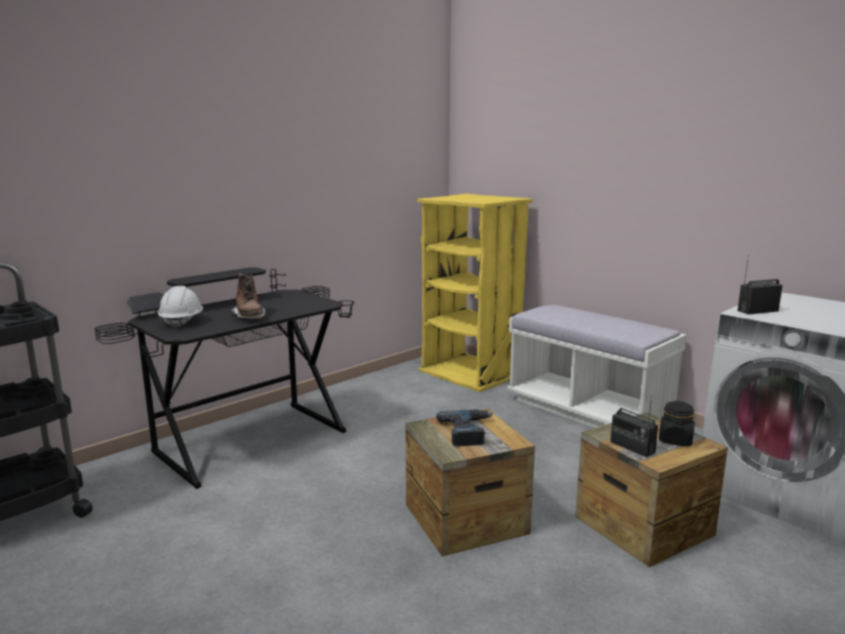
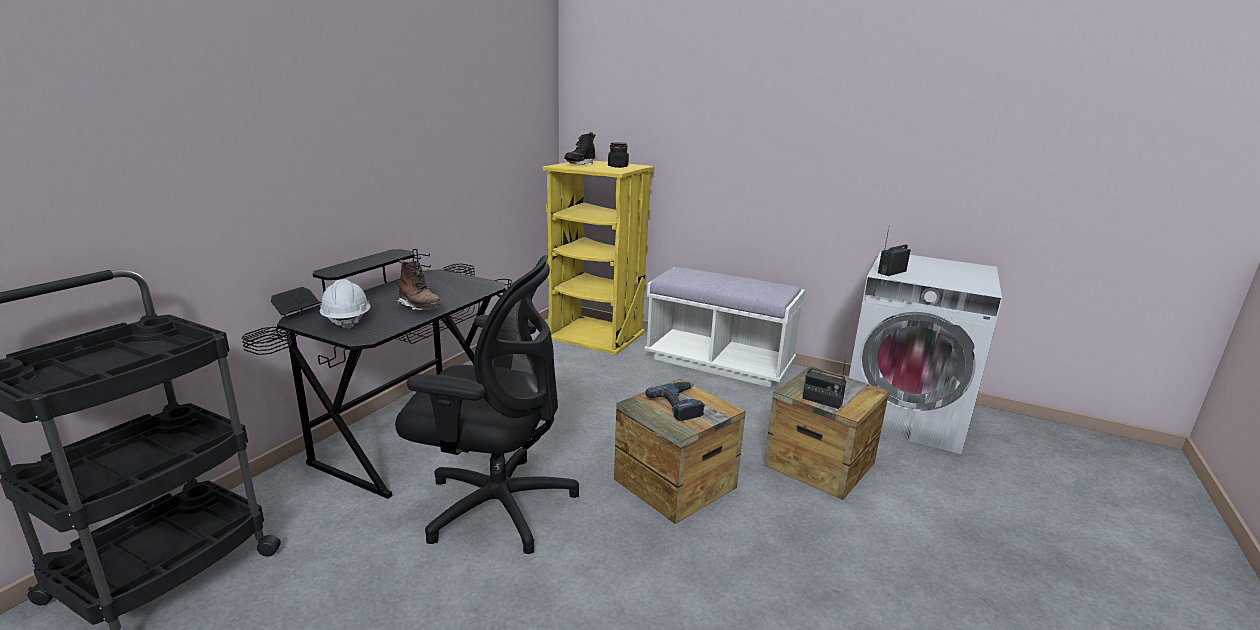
camera: 20 degrees left, 5 degrees up
(275, 509) = (488, 506): none -> black office chair
(456, 197) = (580, 164): none -> black boot
(675, 440) = (849, 390): black jar -> black jar (618, 166)

